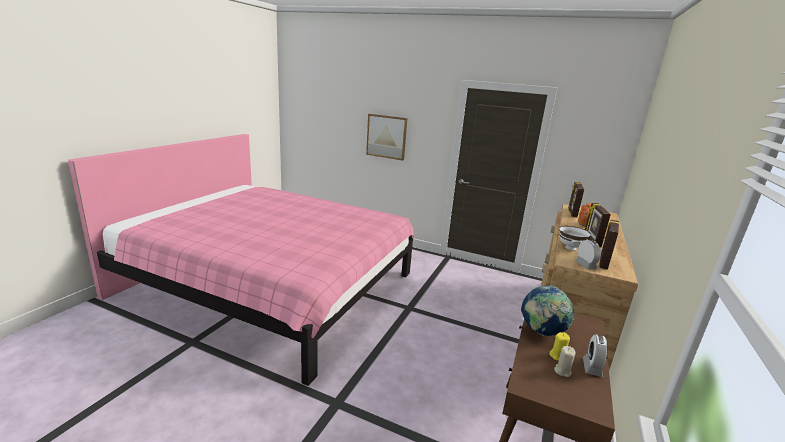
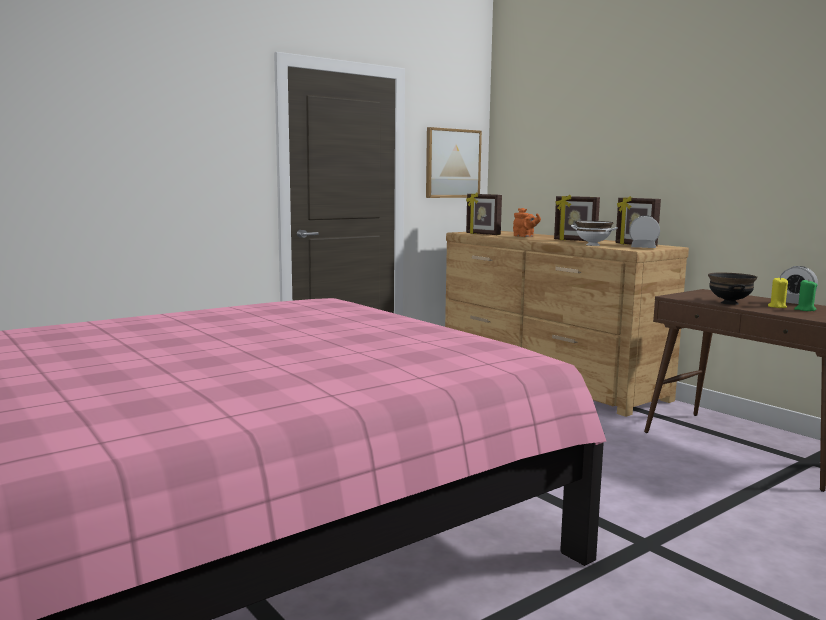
camera: 60 degrees left, 10 degrees down
(386, 136) = (139, 170): picture -> picture (452, 163)
(541, 332) = (730, 303): globe -> black bowl
(562, 371) = (805, 310): beige candle -> green candle

